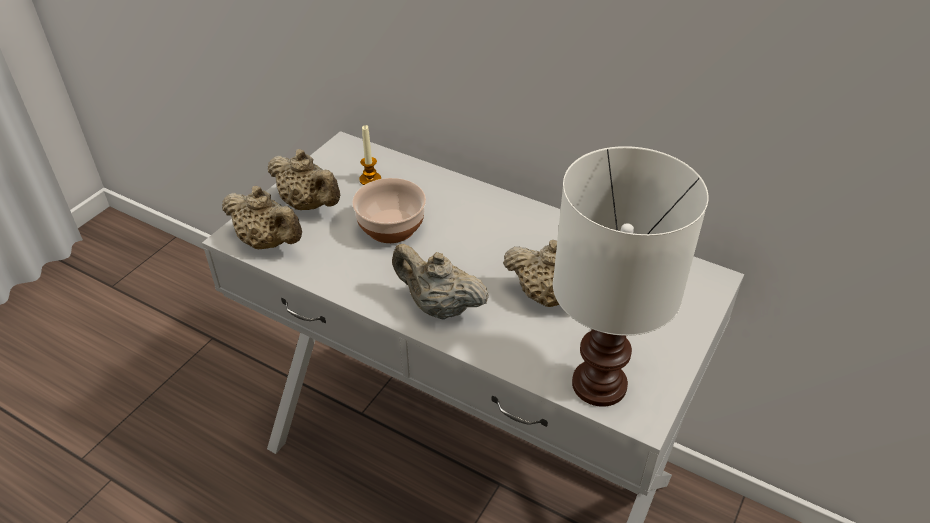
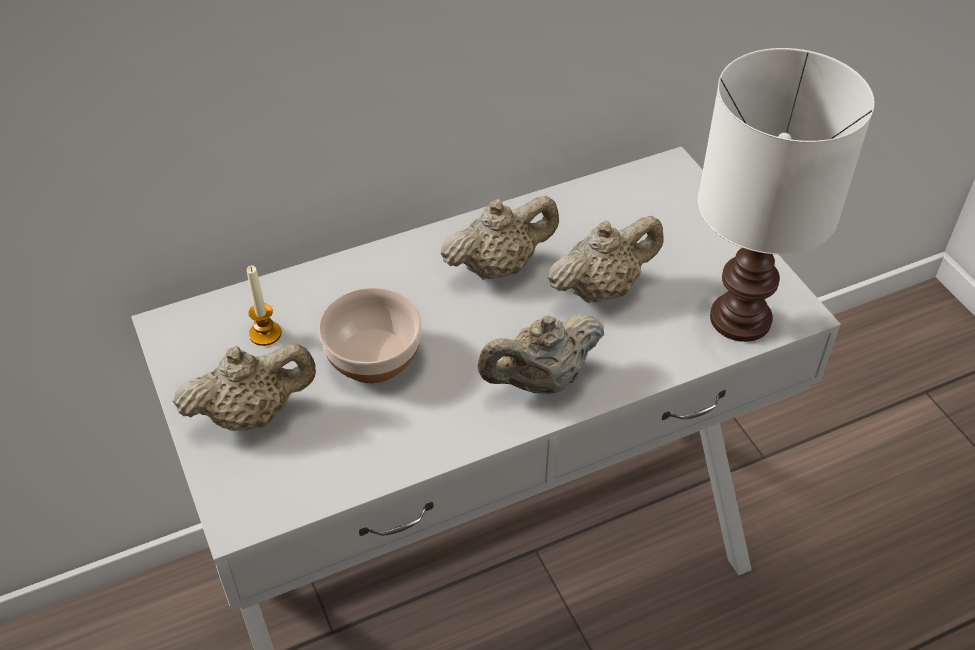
camera: 55 degrees left, 5 degrees up
(268, 242) = (286, 486): beige teapot -> beige teapot (499, 266)

